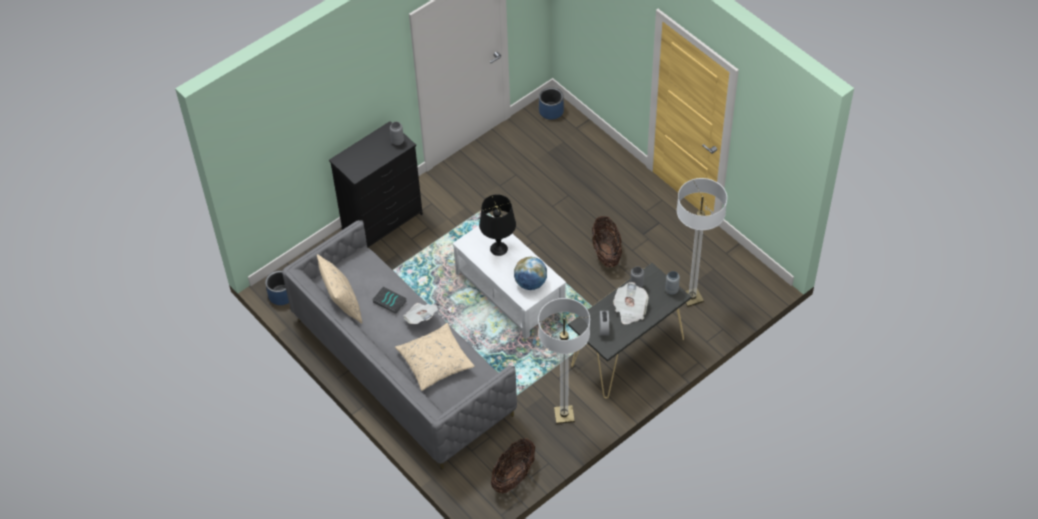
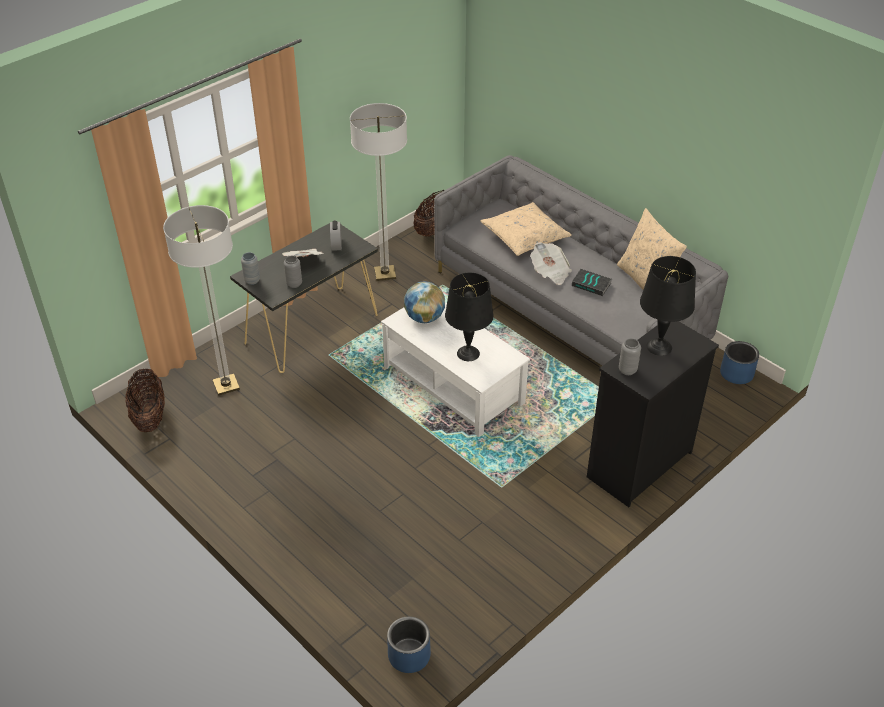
camera: 175 degrees right, 10 degrees down
(370, 158) = (659, 347): none -> black table lamp
(606, 253) = (329, 434): basket -> basket (149, 416)

